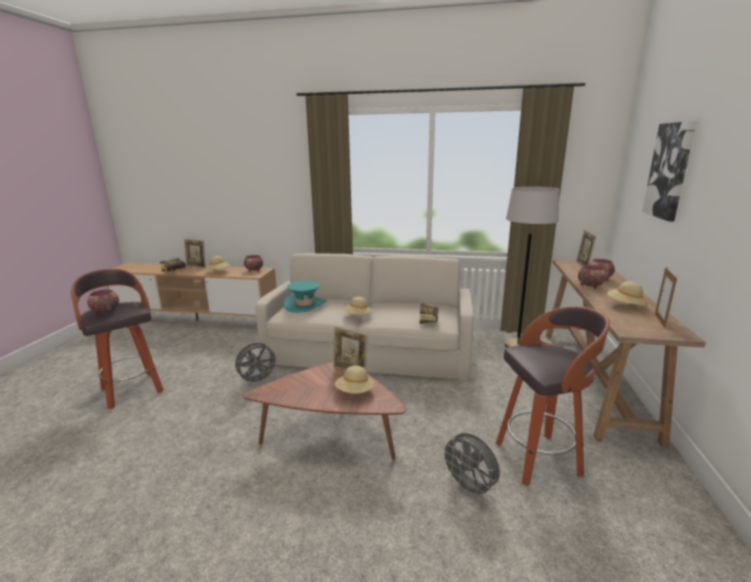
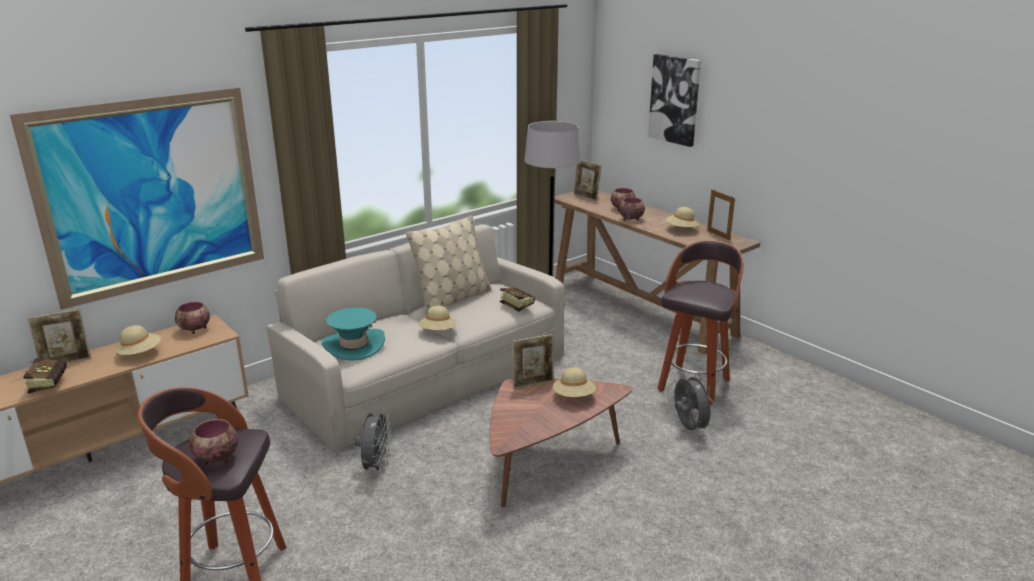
camera: 50 degrees left, 5 degrees up
(248, 190) = (152, 195): none -> picture
(403, 303) = (452, 299): none -> beige pillow
(469, 488) = (688, 428): grey fan -> grey fan turned 105 degrees counterclockwise

